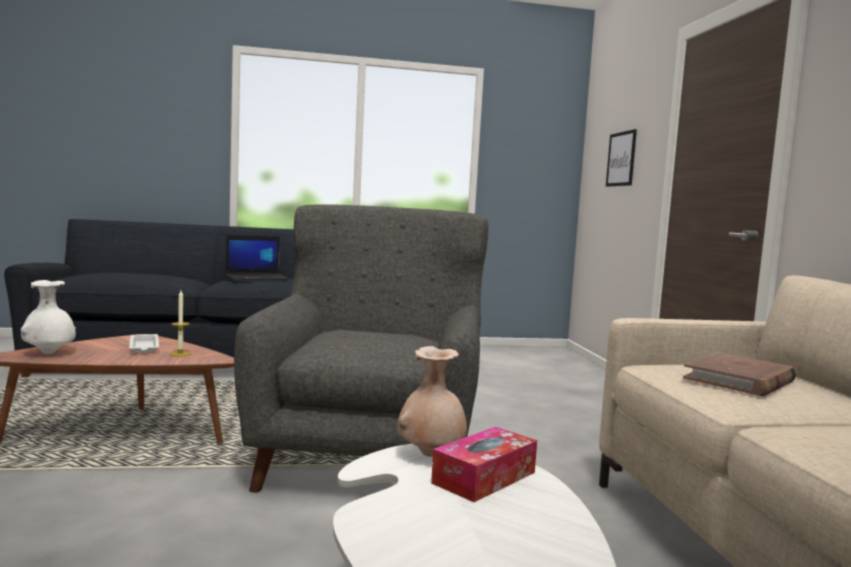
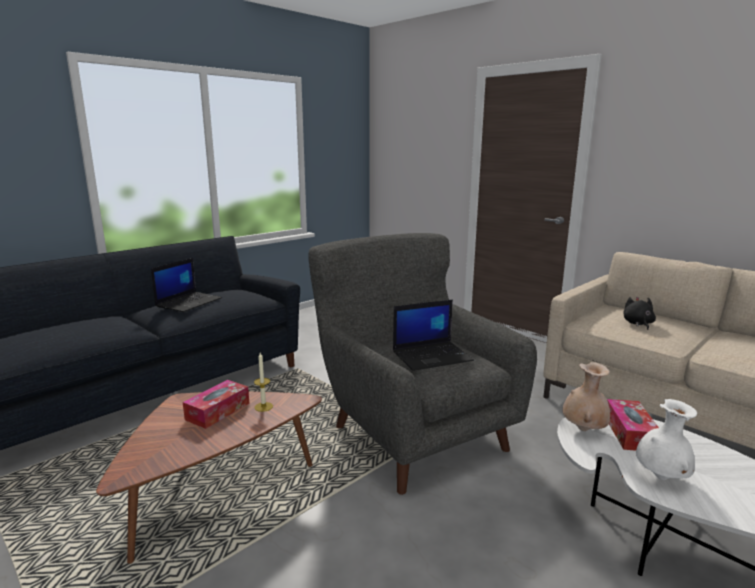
camera: 35 degrees left, 10 degrees up
(49, 353) = (157, 454): white vase -> white vase (661, 477)
(144, 347) = (218, 411): white tray -> tissue box
(358, 340) = (432, 356): none -> laptop
(621, 159) = (420, 155): picture -> none
(739, 380) = (638, 324): brown book -> black plush toy

